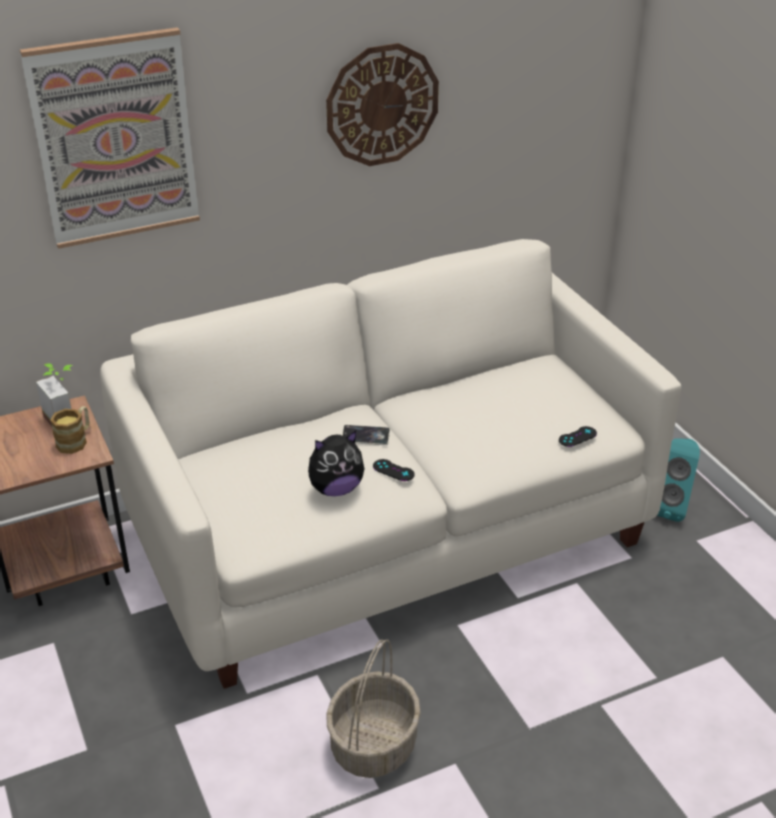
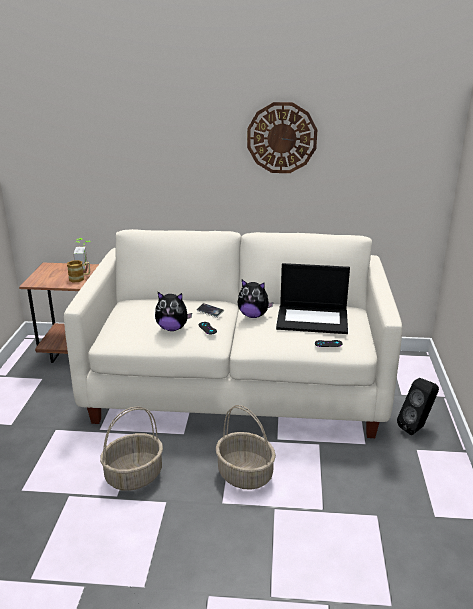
camera: 30 degrees right, 10 degrees down
(115, 139) = (131, 128): picture -> none
(429, 421) = (253, 315): none -> plush toy
(521, 401) = (313, 319): none -> laptop
(523, 671) = (245, 474): none -> basket
(673, 507) = (416, 428): turquoise speaker -> black speaker

